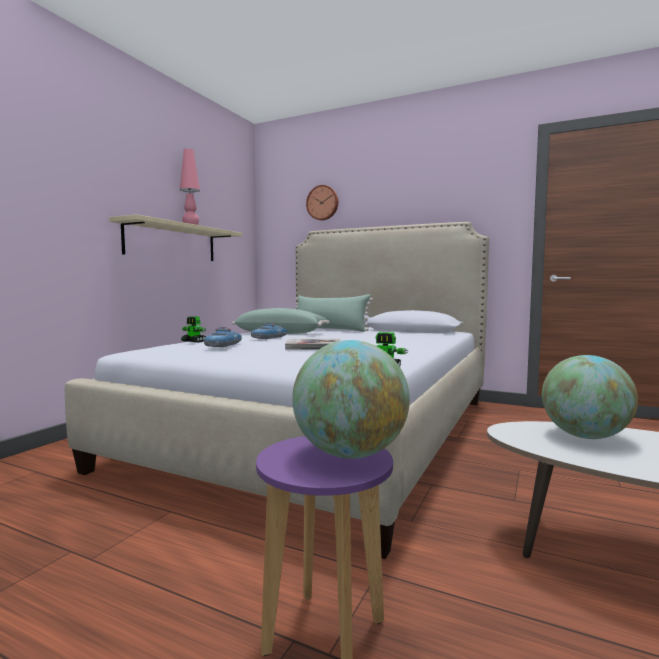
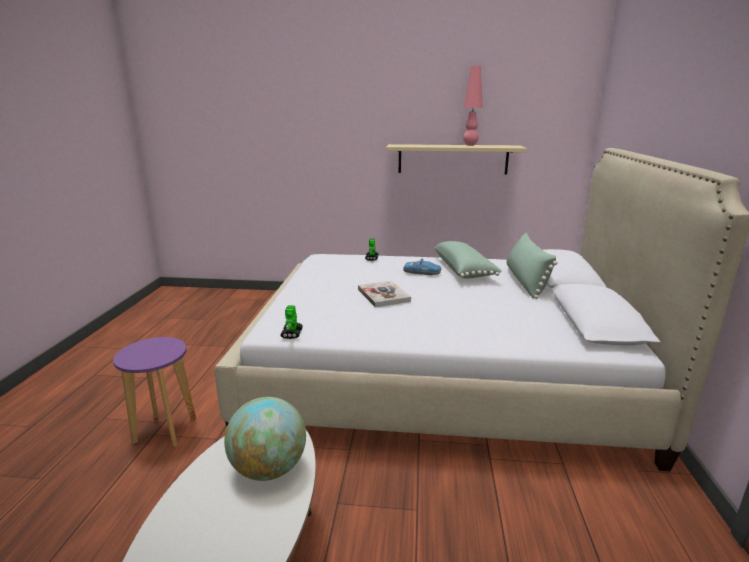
camera: 70 degrees right, 15 degrees up
(224, 345) = (354, 269): toy car -> none
(323, 203) = (637, 107): wall clock -> none
(350, 454) = (152, 357): globe -> none

